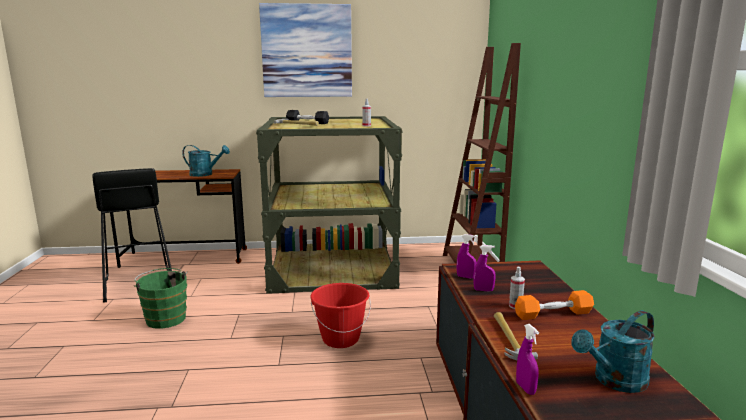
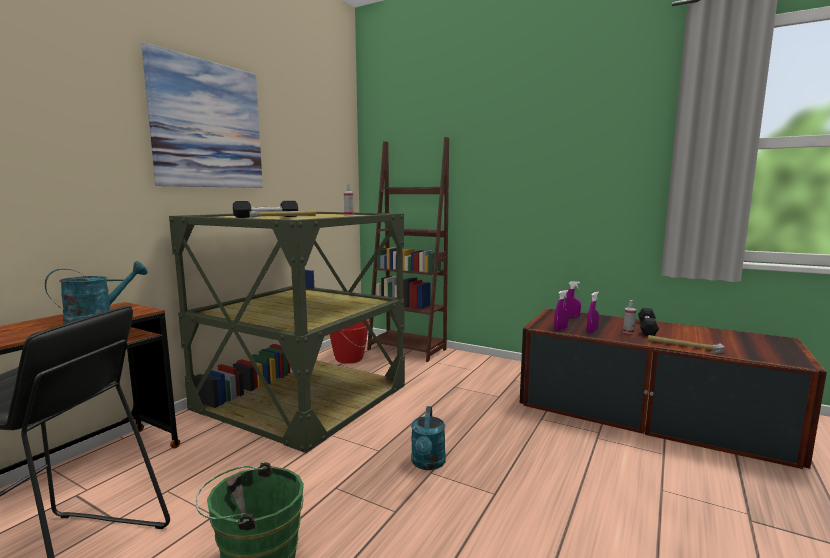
camera: 55 degrees left, 5 degrees down
(340, 339) = (473, 442): red bucket -> red bucket (349, 358)
(525, 388) = (764, 361): purple spray bottle -> purple spray bottle (571, 316)
(553, 314) = (647, 328): orange dumbbell -> black dumbbell
(614, 381) = (752, 342): turquoise watering can -> turquoise watering can (428, 464)

